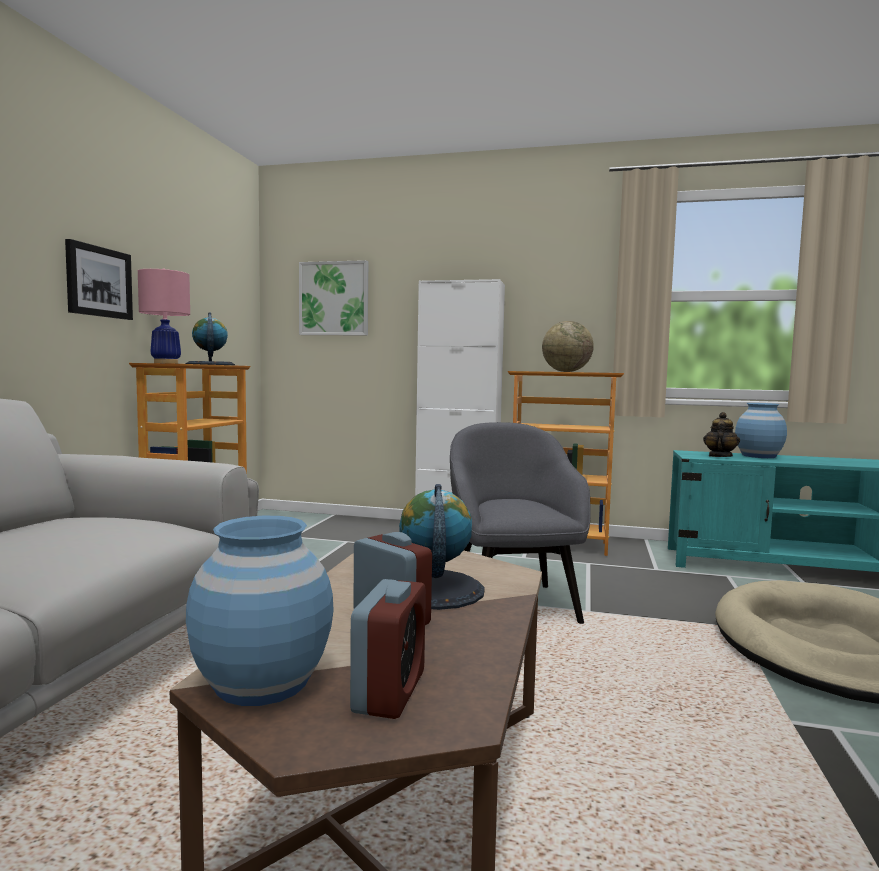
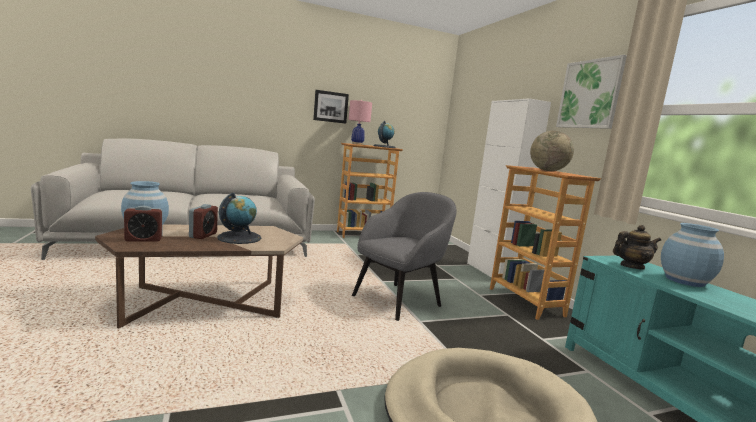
camera: 55 degrees right, 5 degrees up
(334, 298) = (473, 113): picture -> picture (590, 94)

